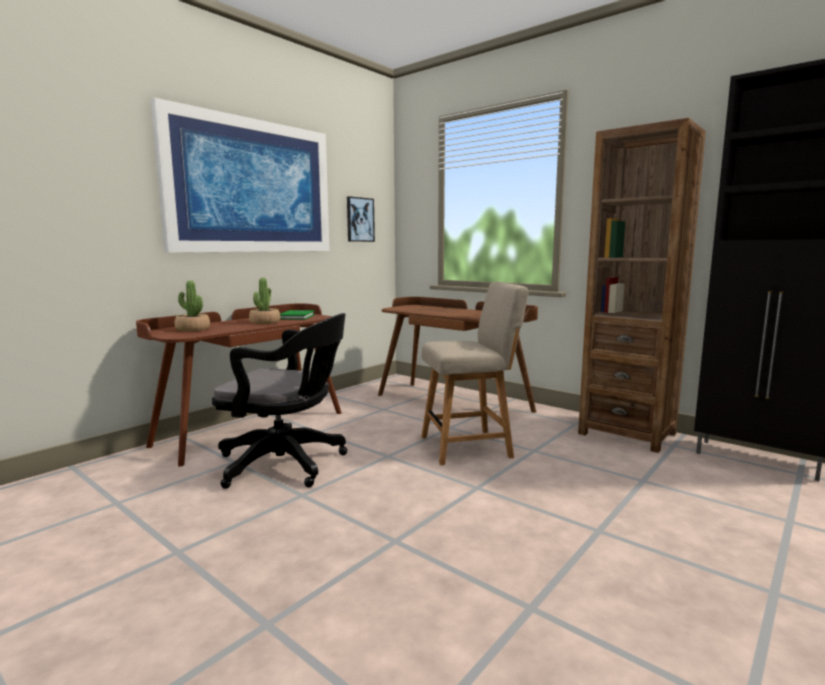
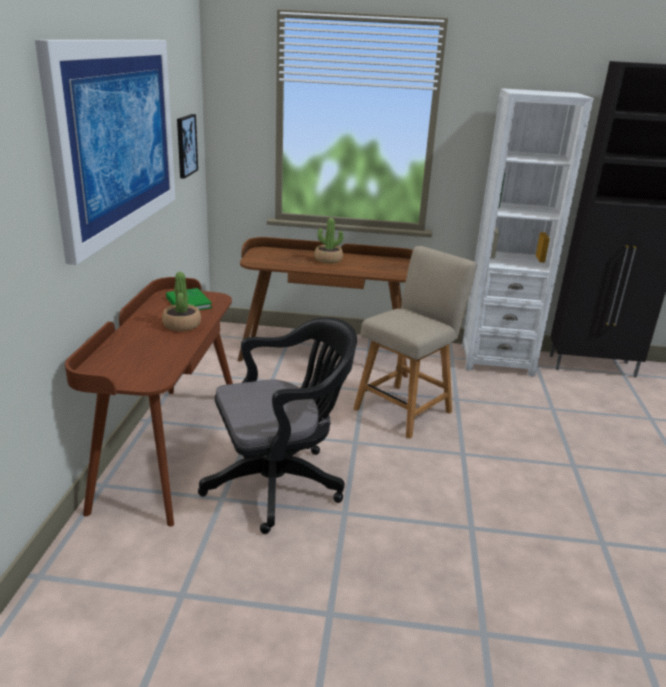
camera: 35 degrees left, 15 degrees up
(193, 329) = (130, 361): potted plant -> potted plant (328, 260)
(627, 433) = (497, 360): brown bookcase -> white bookcase

